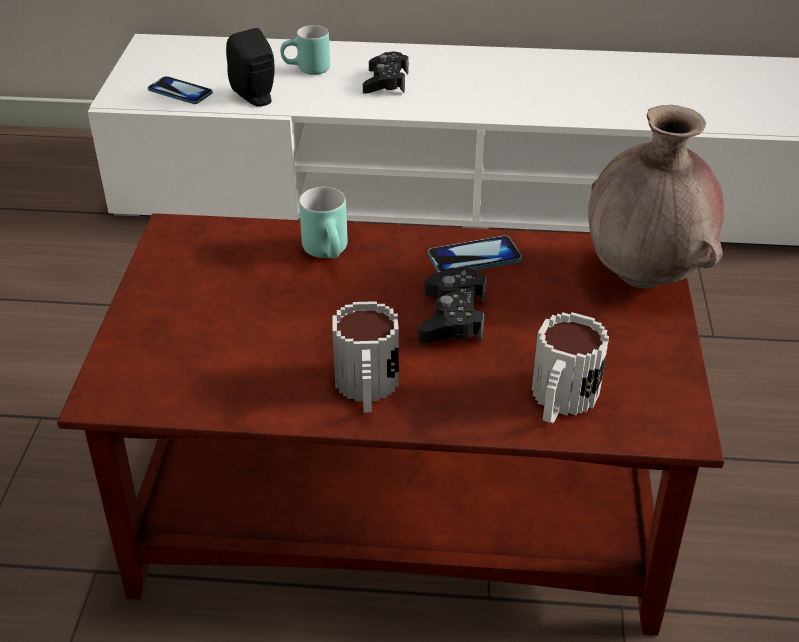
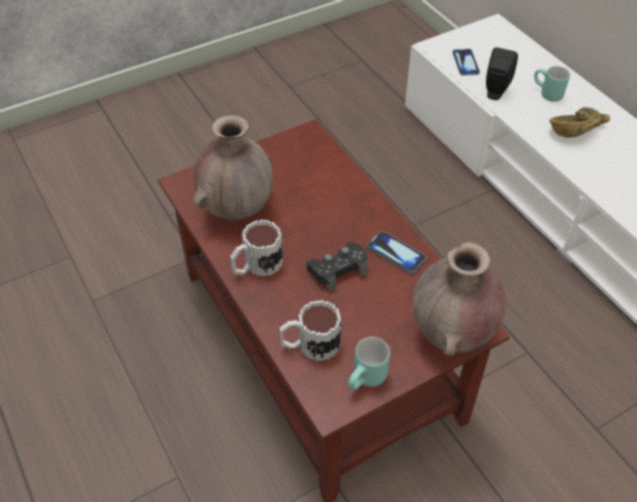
camera: 55 degrees right, 10 degrees up
(234, 361) = (237, 209): none -> brown vase
(331, 253) = (345, 196): turquoise mug -> turquoise mug (367, 381)
(386, 82) = (577, 130): black game controller -> brown bowl

